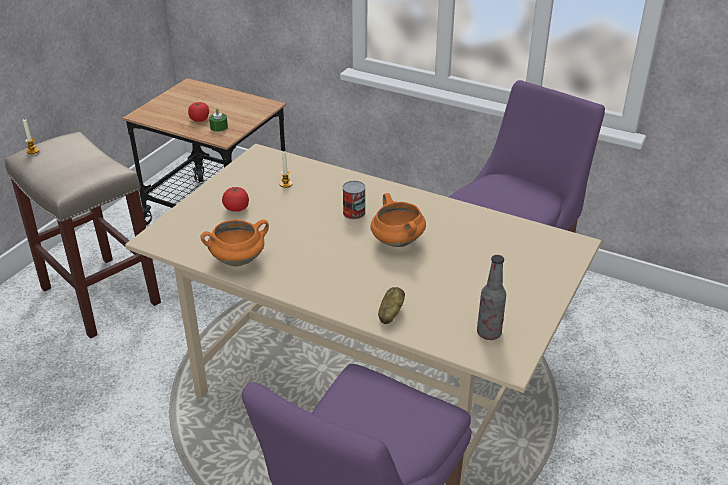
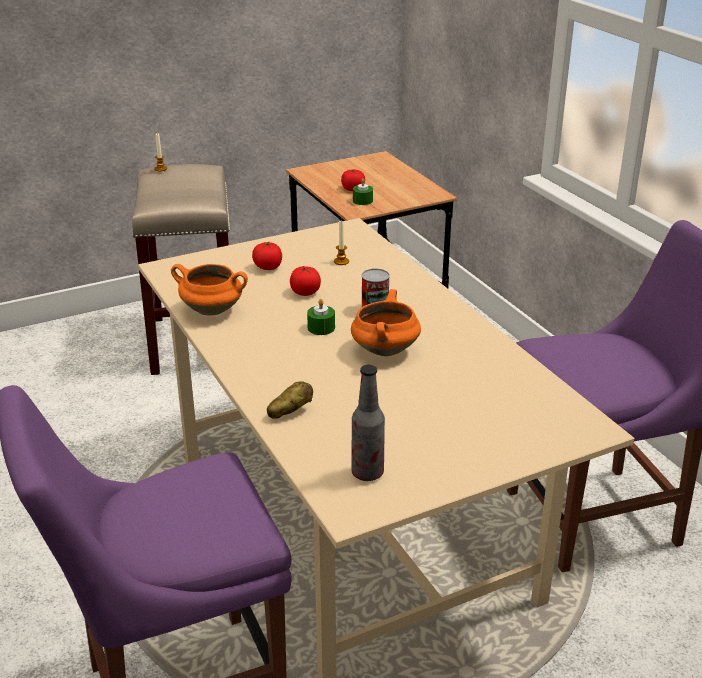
camera: 35 degrees right, 5 degrees down
(289, 218) = (305, 292): none -> tomato
(334, 242) = (321, 328): none -> green candle

